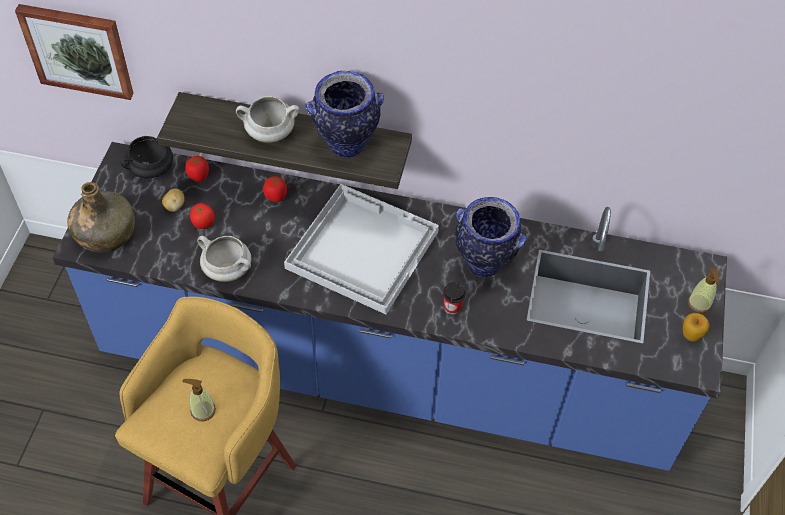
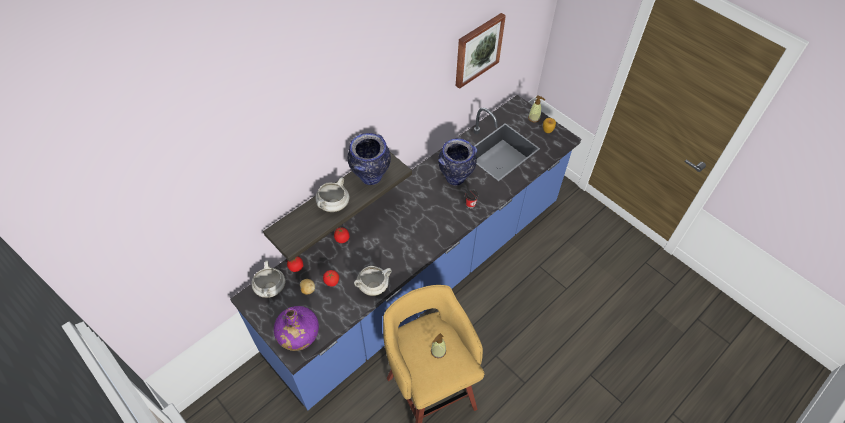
camera: 55 degrees left, 0 degrees up
(78, 50) = (197, 258): picture -> picture (477, 50)
(106, 234) = (298, 334): green bottle -> purple bottle
(151, 170) = (271, 289): black cooking pot -> white cooking pot
(362, 248) = (407, 220): white tray -> none

